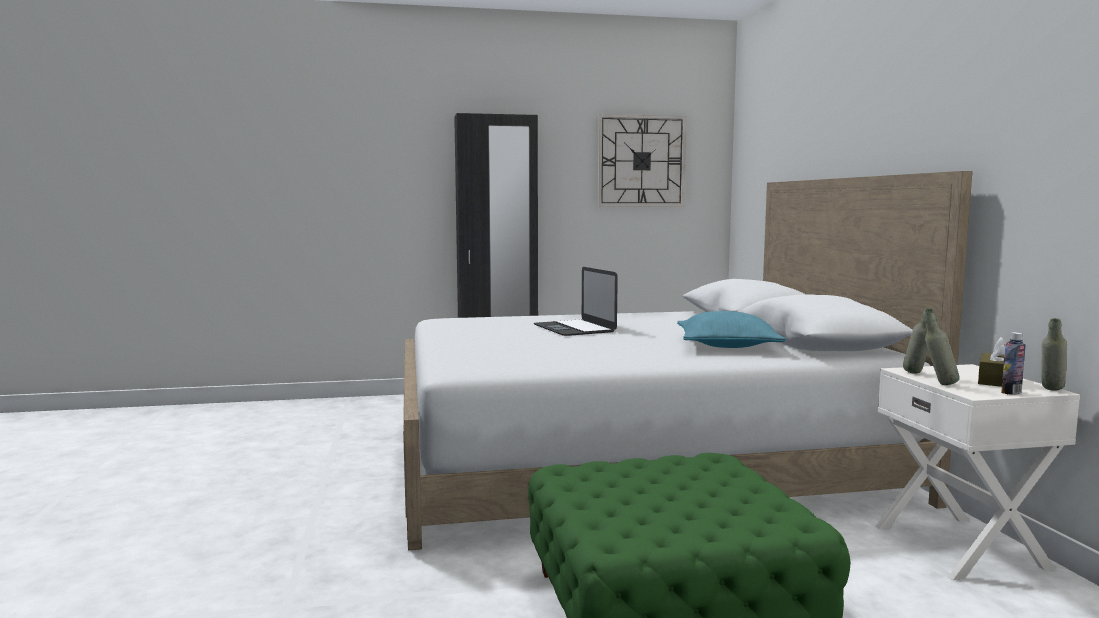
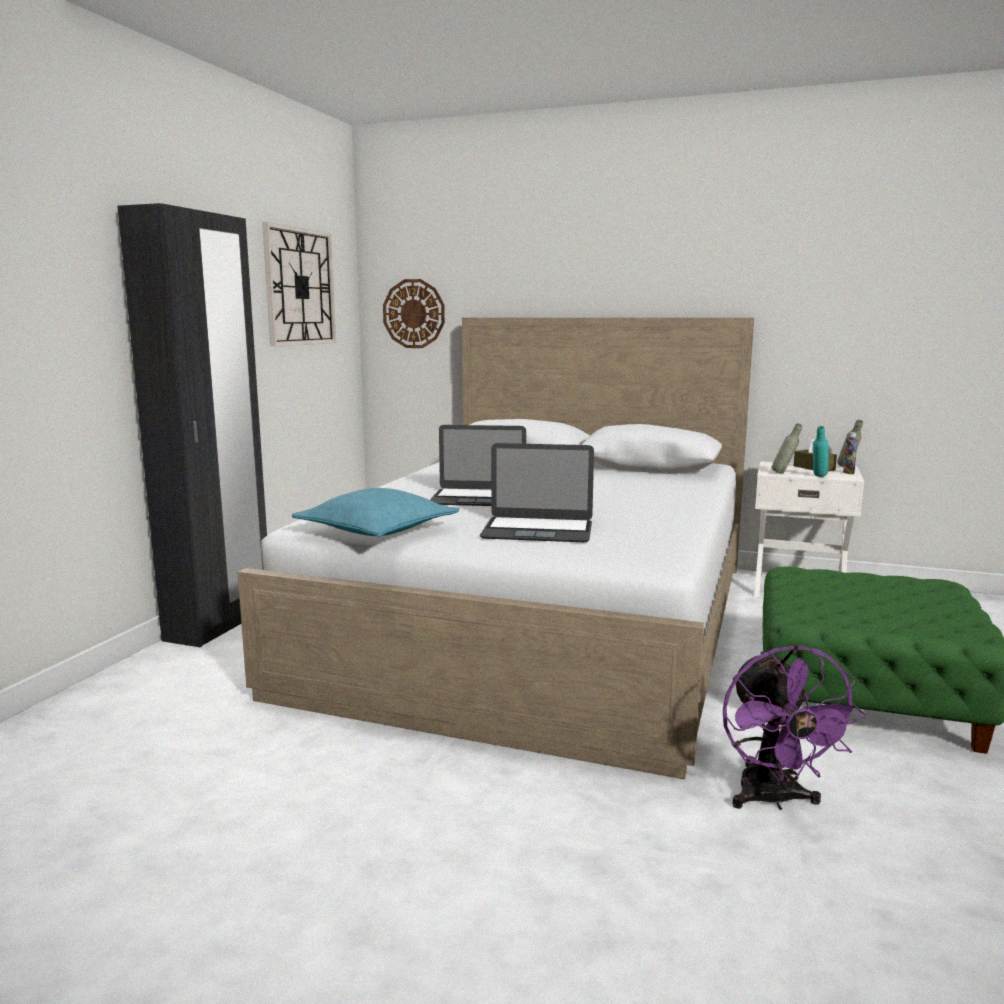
camera: 60 degrees left, 5 degrees up
(400, 586) = (773, 800): none -> purple fan
(501, 345) = (537, 530): none -> laptop
(727, 345) = (637, 482): turquoise pillow -> turquoise pillow (377, 531)
(754, 180) = (414, 314): none -> wall clock
(938, 384) = (818, 477): grey bottle -> turquoise bottle

